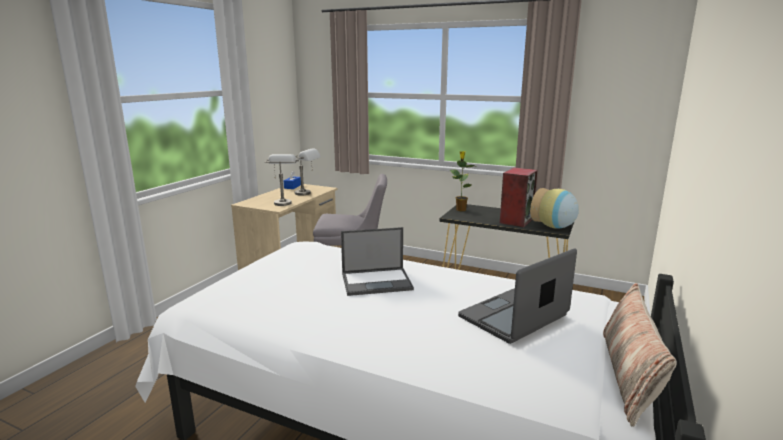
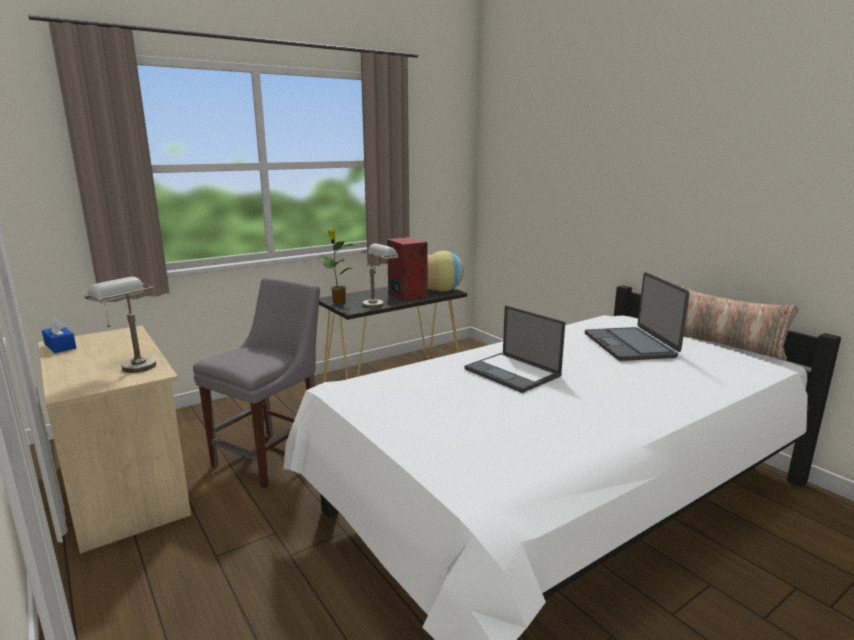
camera: 60 degrees left, 0 degrees up
(307, 193) = (127, 344): grey table lamp -> grey table lamp (378, 303)
(377, 281) = (513, 373): laptop -> laptop turned 120 degrees clockwise

